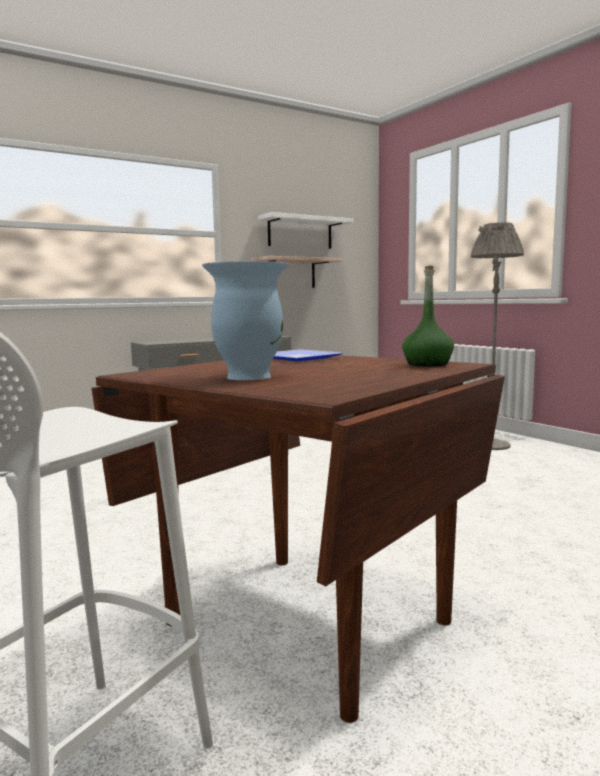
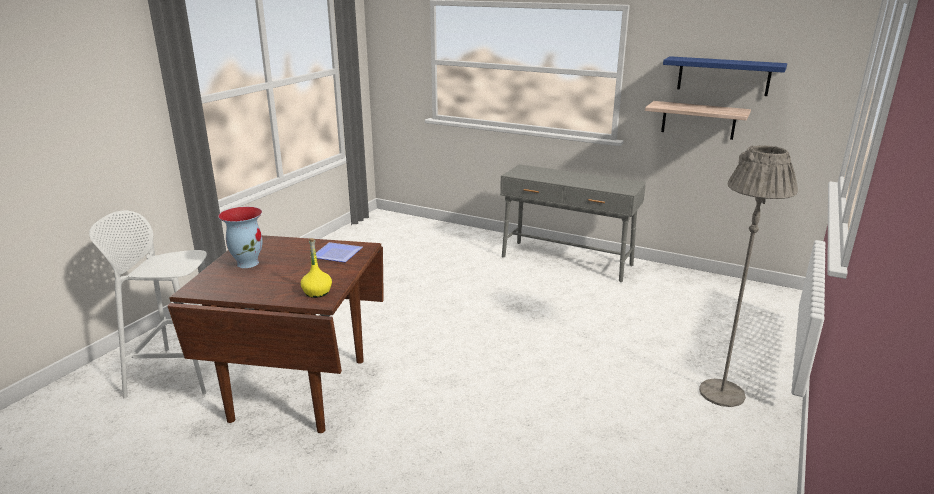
camera: 60 degrees right, 15 degrees up
(300, 233) = (723, 76): white shelf -> blue shelf
(427, 364) = (317, 292): green bottle -> yellow bottle

